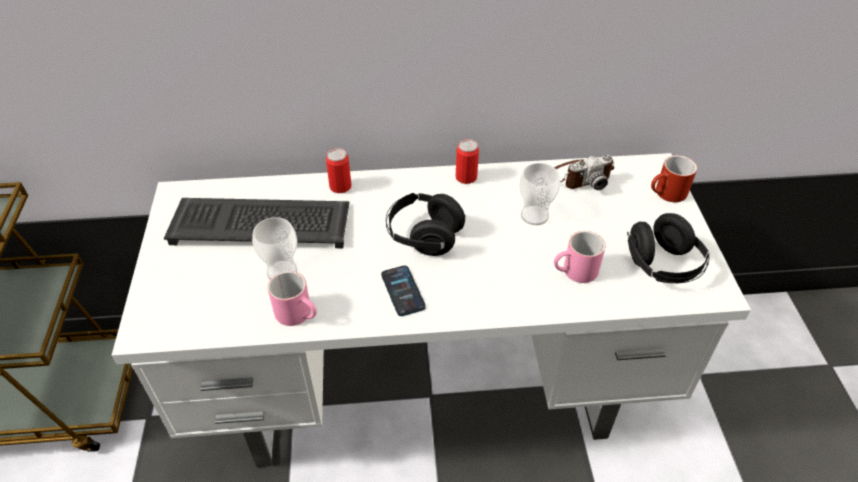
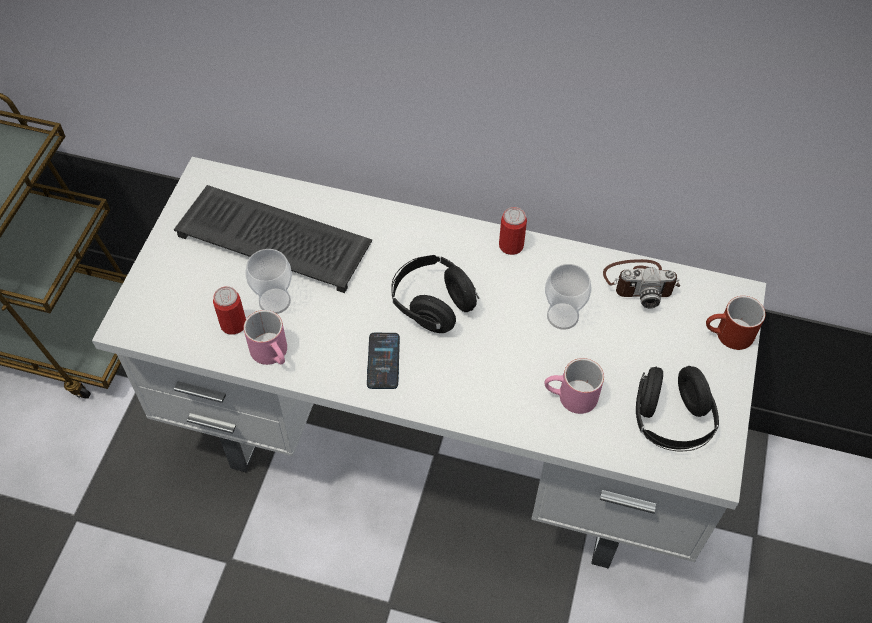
camera: 20 degrees right, 10 degrees up
(340, 186) = (372, 217): can -> can (233, 324)

